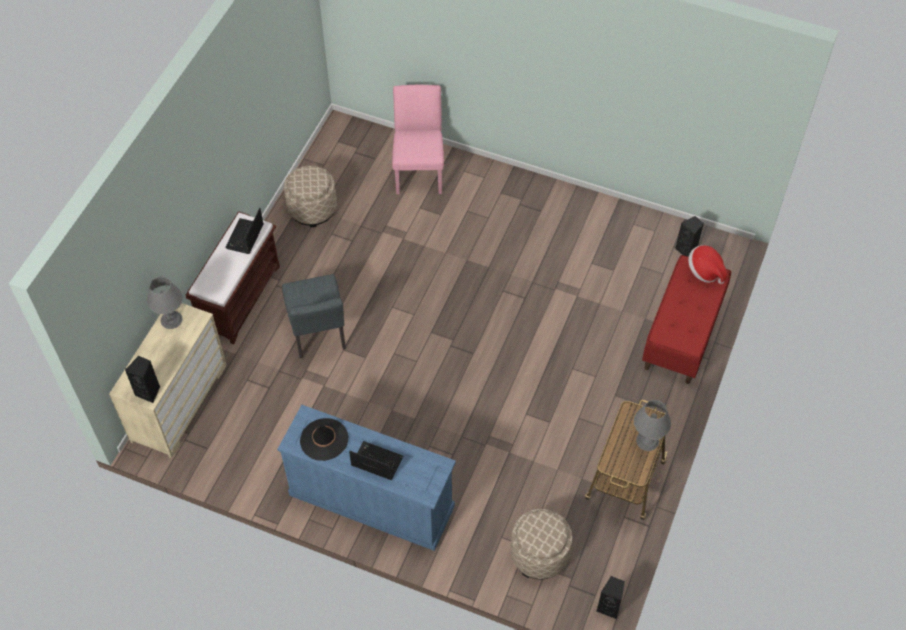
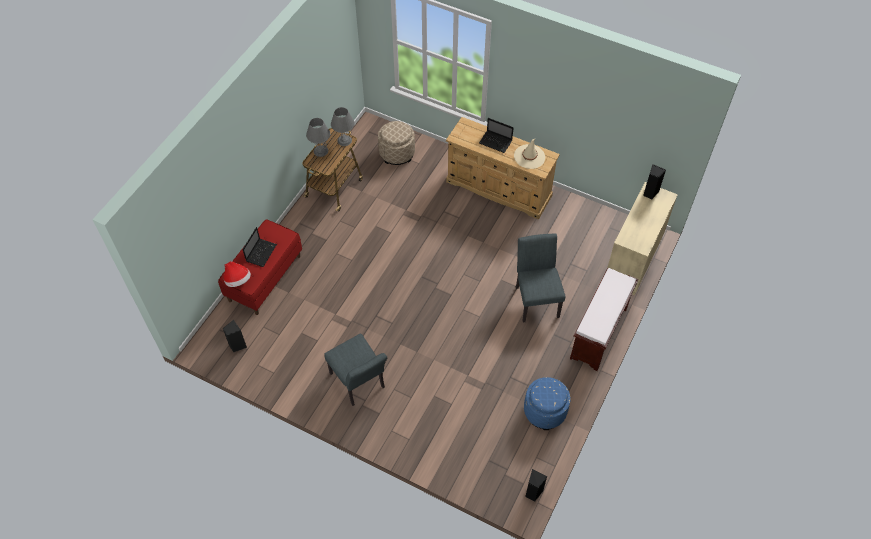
camera: 175 degrees left, 0 degrees up
(171, 319) = (644, 240): grey table lamp -> grey table lamp (344, 140)
(245, 237) = (597, 319): laptop -> laptop (261, 252)
(312, 208) = (544, 411): beige ottoman -> blue ottoman
(324, 439) = (529, 157): black hat -> beige hat
(370, 500) = (499, 189): blue dresser -> beige dresser
(419, 170) = (449, 443): pink chair -> none
(529, 220) = (359, 383): none -> grey chair
(609, 607) = (361, 125): black speaker -> black speaker (533, 492)

